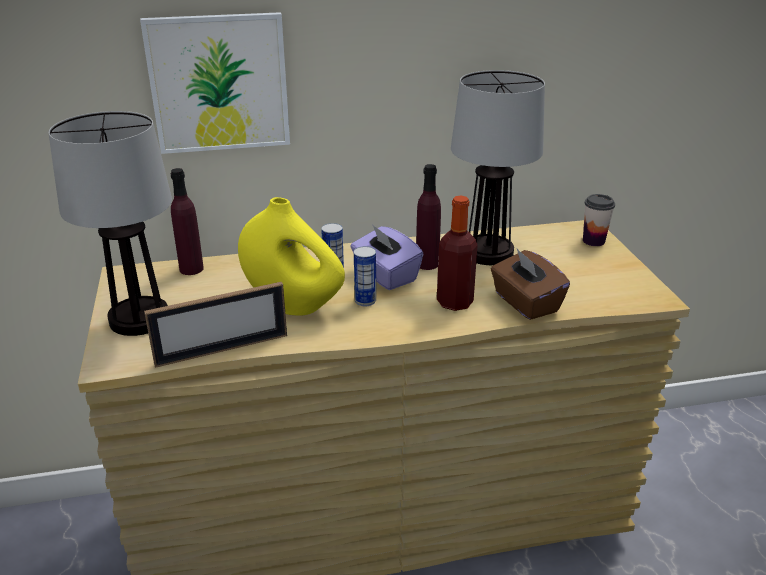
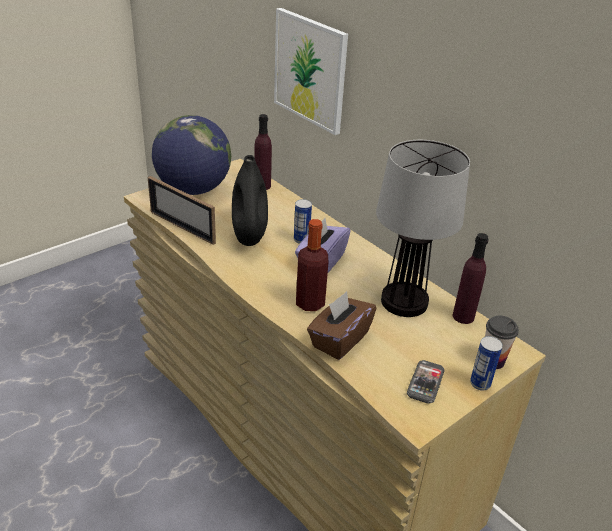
camera: 60 degrees right, 5 degrees up
(138, 319) = (193, 190): table lamp -> globe
(293, 305) = (249, 236): yellow vase -> black vase
(365, 301) = (278, 262): can -> can (480, 383)
(427, 264) = (356, 275): purple bottle -> purple bottle (463, 316)
(608, 279) = (425, 383): none -> phone

